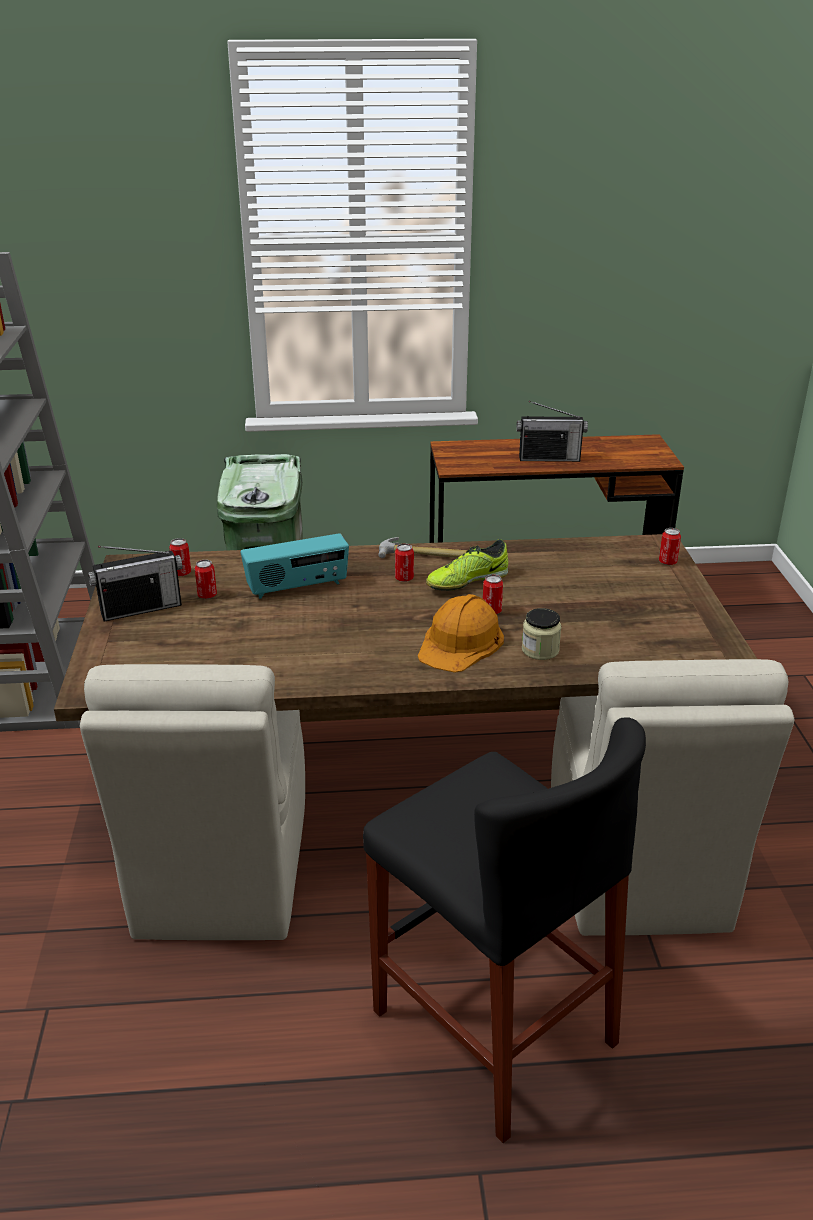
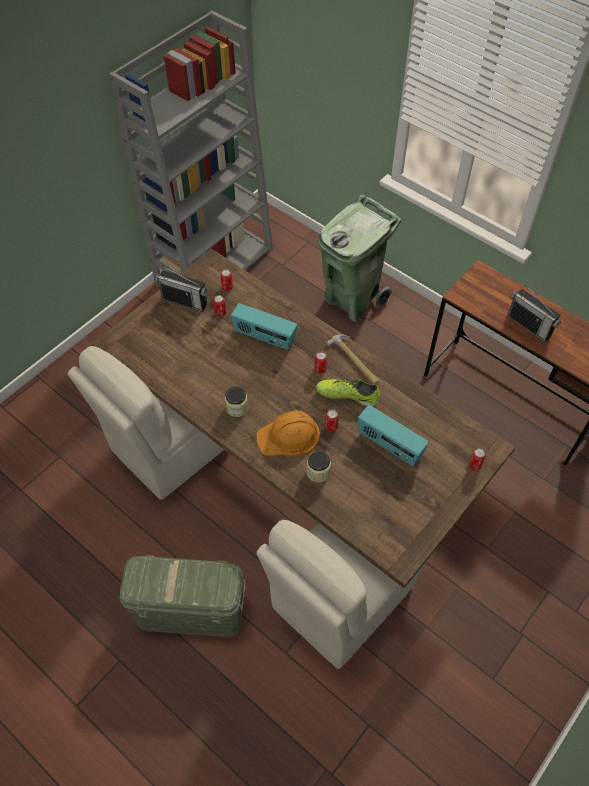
camera: 45 degrees right, 25 degrees up
(360, 655) = (237, 408): none -> jar
(492, 1027) = (190, 611): black stool -> green storage box
(572, 592) = (389, 445): none -> radio

